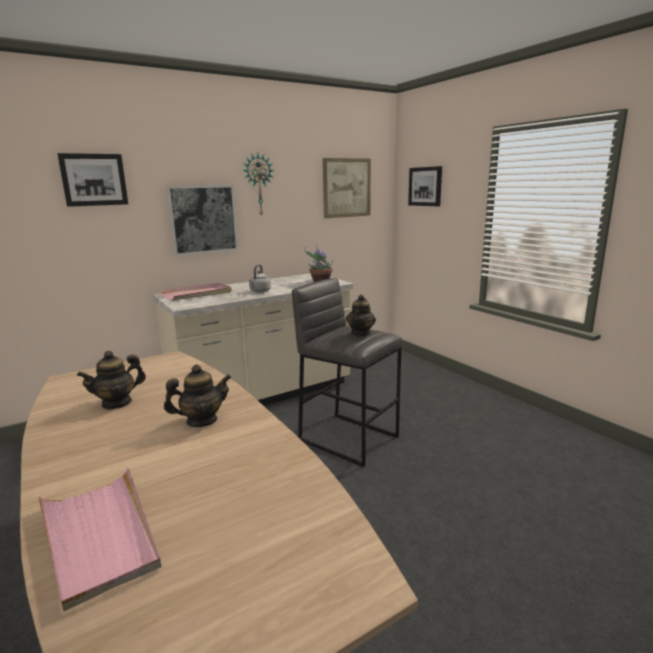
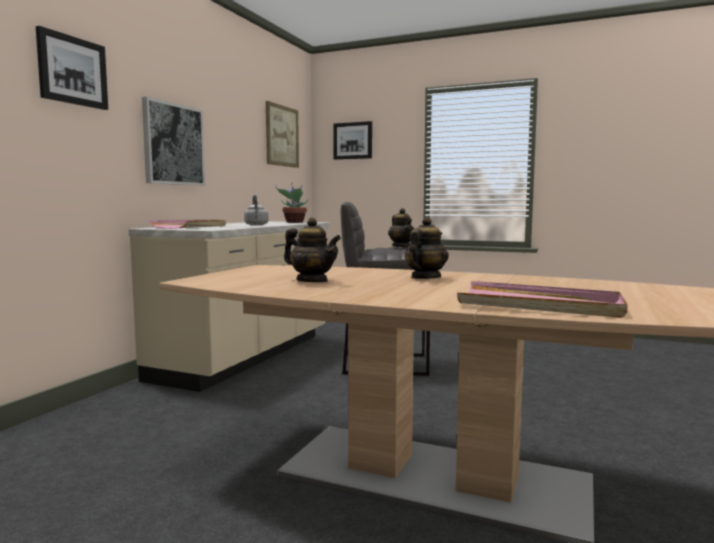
camera: 35 degrees left, 10 degrees down
(117, 403) = (312, 281): teapot -> teapot turned 75 degrees counterclockwise
(258, 184) = (219, 116): wall clock -> none

